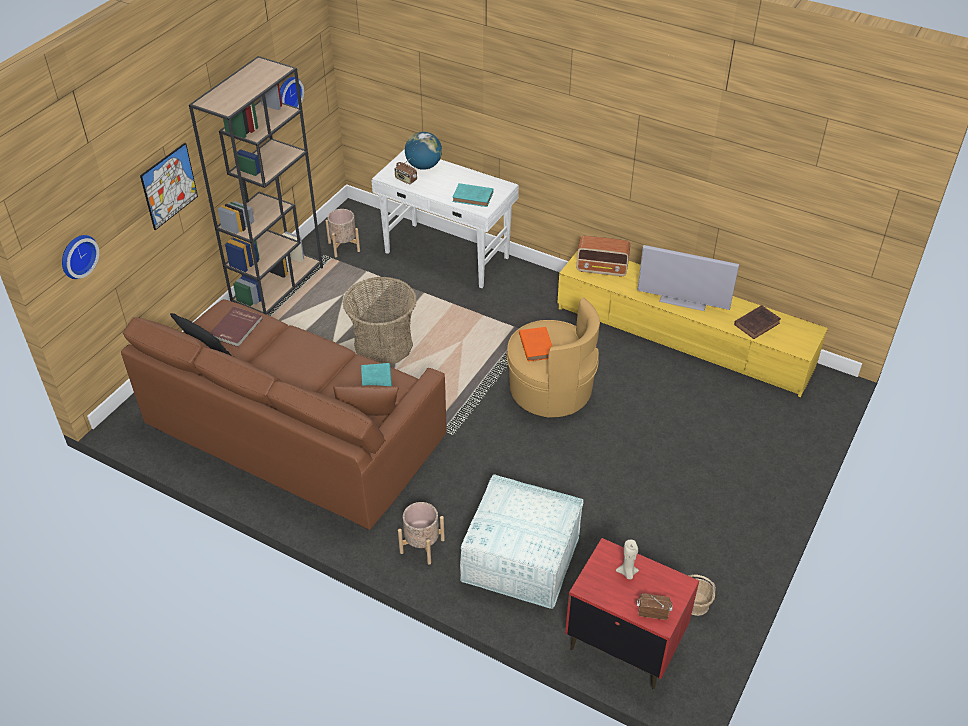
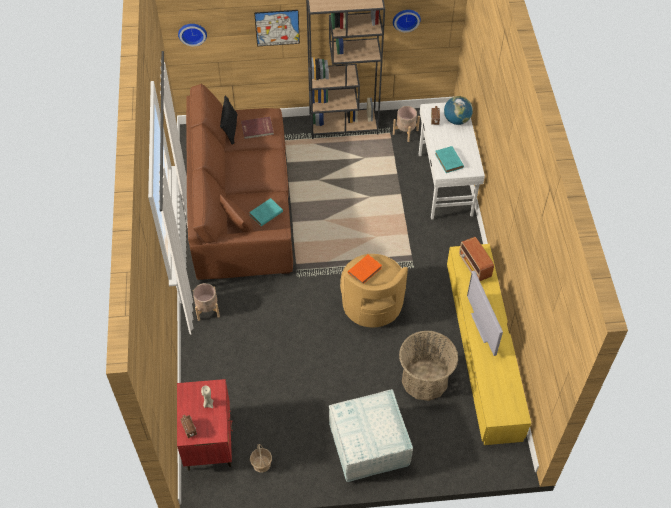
camera: 55 degrees right, 10 degrees up
(383, 345) = (339, 202): basket -> basket (425, 379)
(521, 561) = (230, 361): white ottoman -> white ottoman (368, 445)
(757, 323) = (498, 379): brown book -> none

